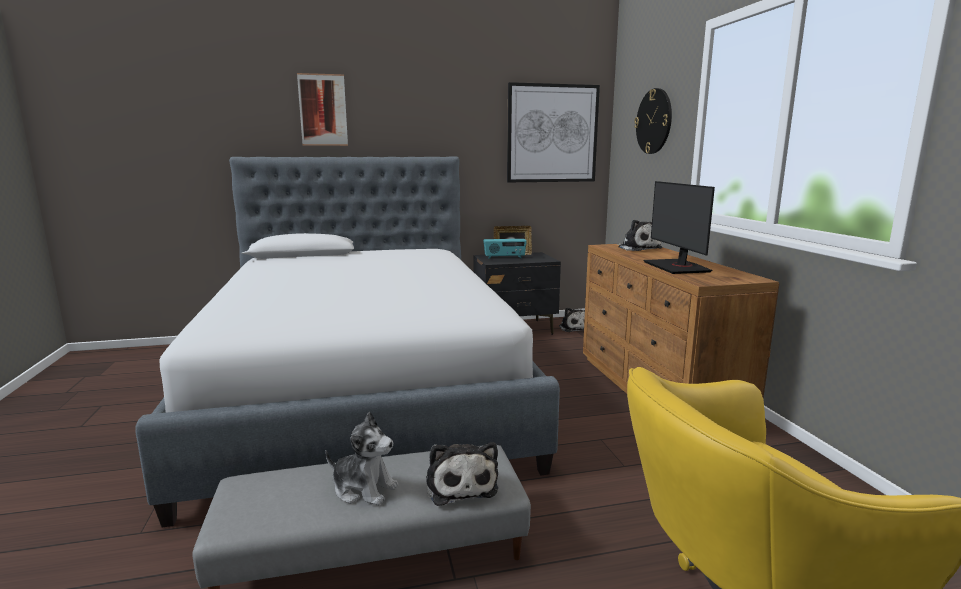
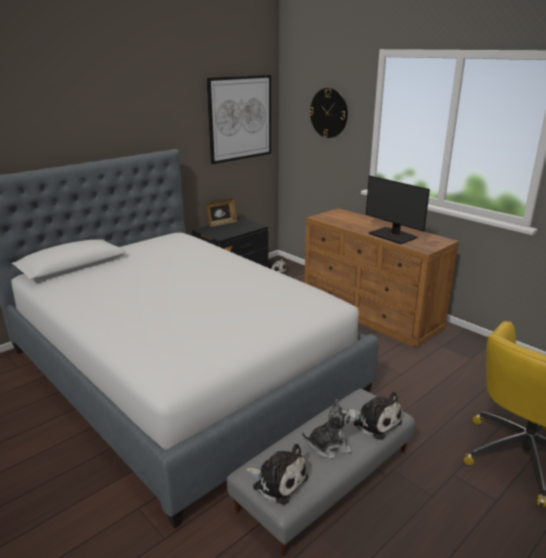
camera: 30 degrees left, 10 degrees up
(323, 110) = (53, 118): picture -> none
(504, 258) = (222, 229): radio -> none
(638, 248) = (343, 217): plush toy -> plush toy (277, 481)

